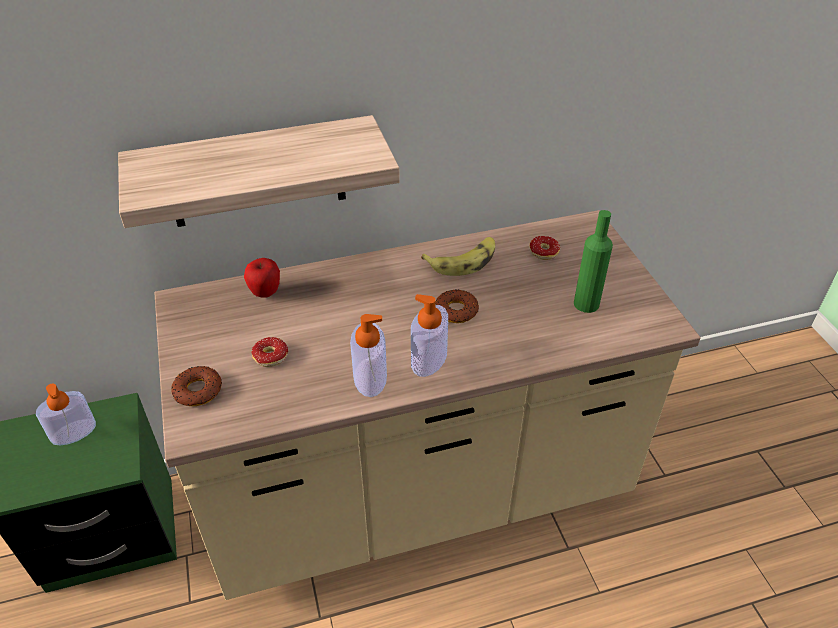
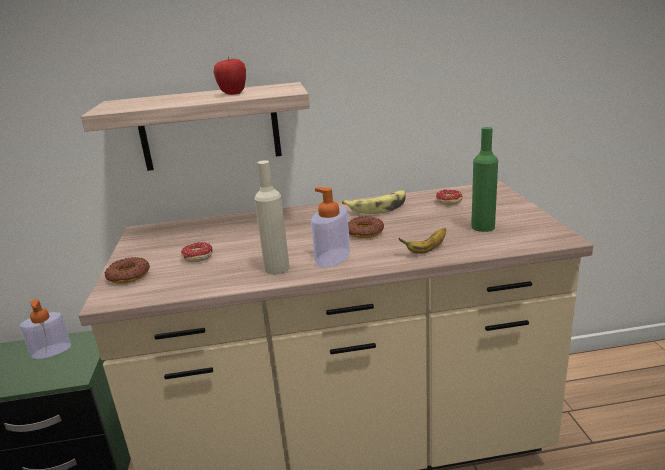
camera: 10 degrees right, 20 degrees down
(265, 293) = (210, 225): apple -> apple (233, 94)
(370, 377) = (277, 268): soap dispenser -> beige bottle
(530, 345) = (427, 250): none -> banana

